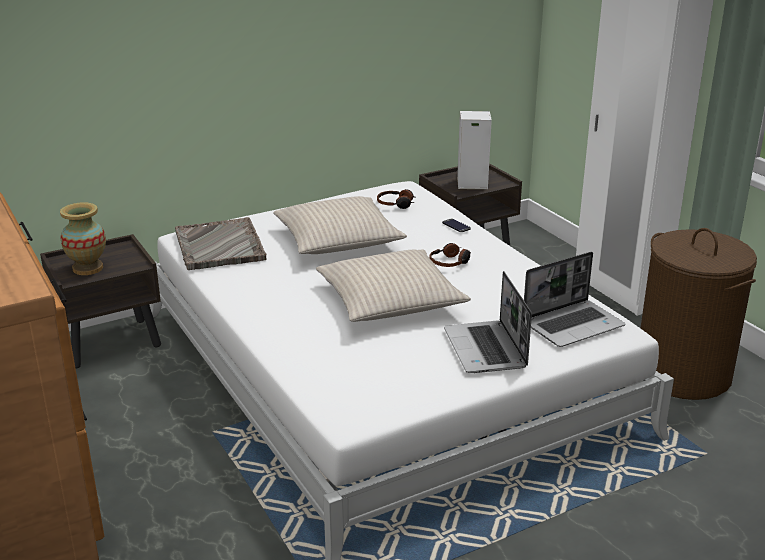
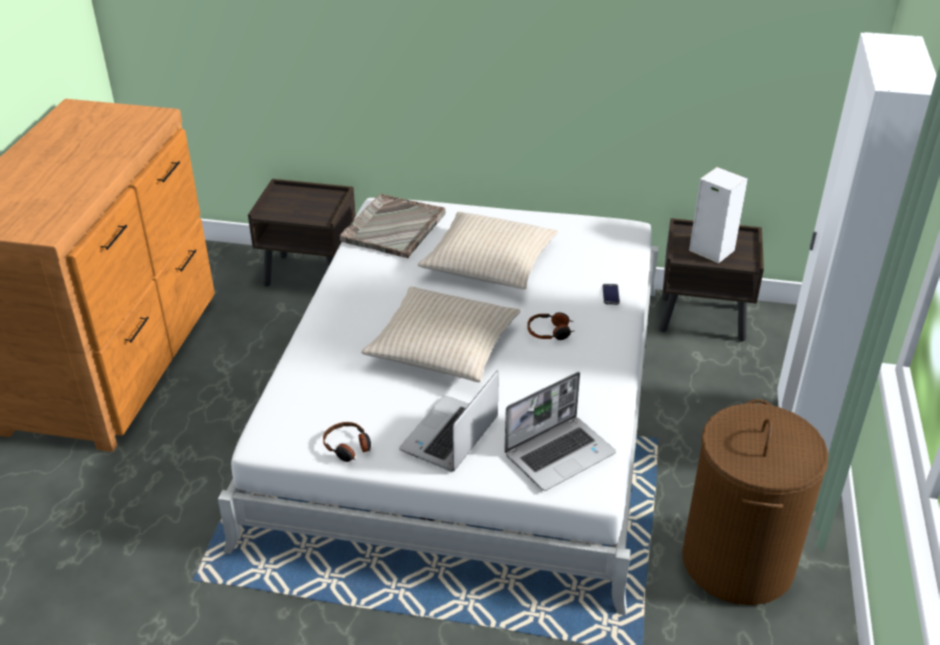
camera: 40 degrees right, 10 degrees up
(87, 268) = (288, 207): vase -> none
(396, 204) = (588, 246): headphones -> headphones (348, 447)
(573, 324) = (560, 453): laptop -> laptop turned 45 degrees counterclockwise

